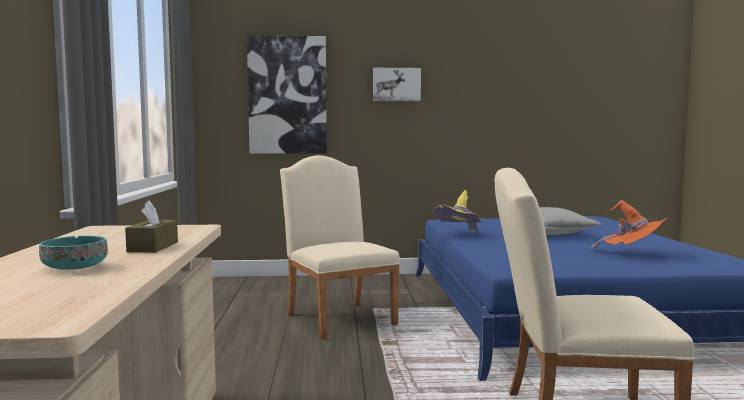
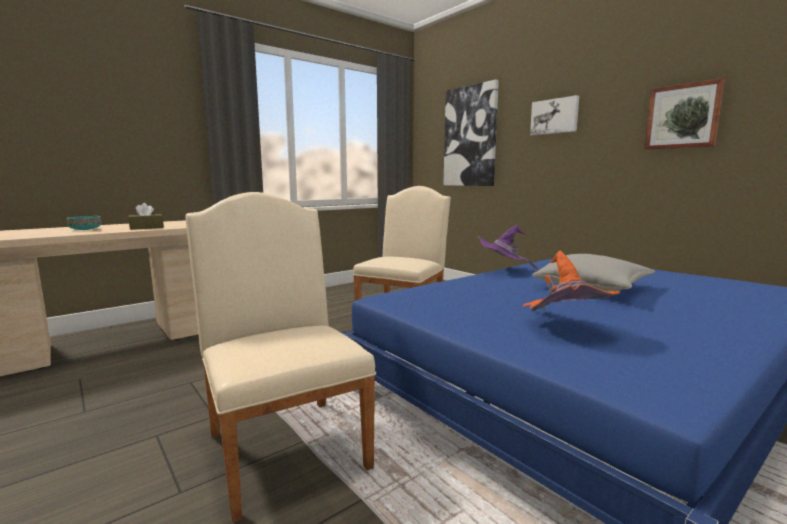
camera: 55 degrees right, 5 degrees up
(460, 235) = (503, 271): yellow hat -> purple hat
(505, 97) = (683, 116): none -> picture

